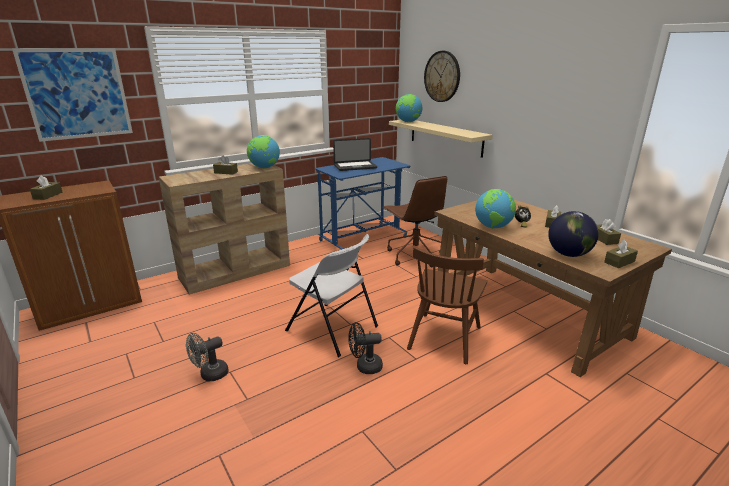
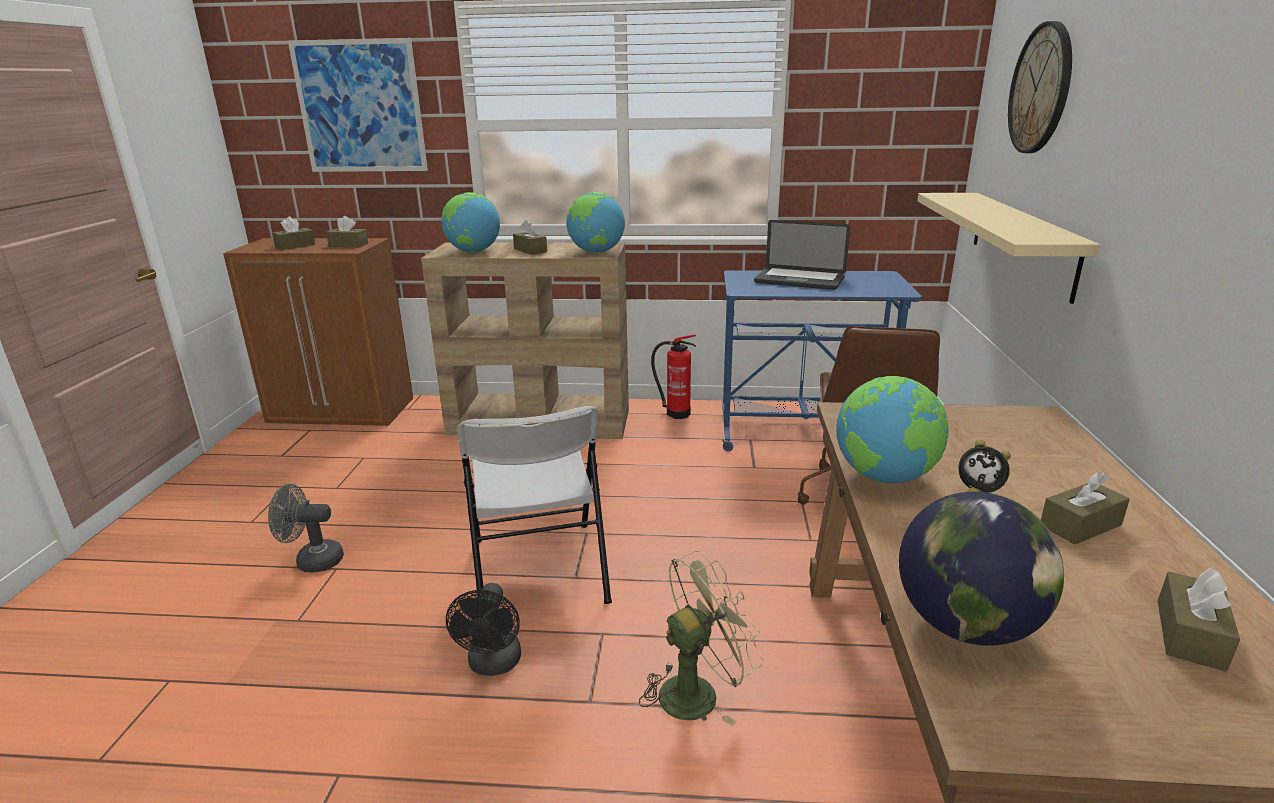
camera: 40 degrees right, 0 degrees up
(299, 247) = (676, 413): none -> fire extinguisher
(365, 367) = (493, 665): black fan -> black fan turned 120 degrees counterclockwise
(408, 122) = (954, 198): globe -> globe (473, 252)
(444, 337) = (698, 691): brown chair -> green fan
(619, 262) = (1111, 729): brown tissue box -> brown tissue box (348, 245)

